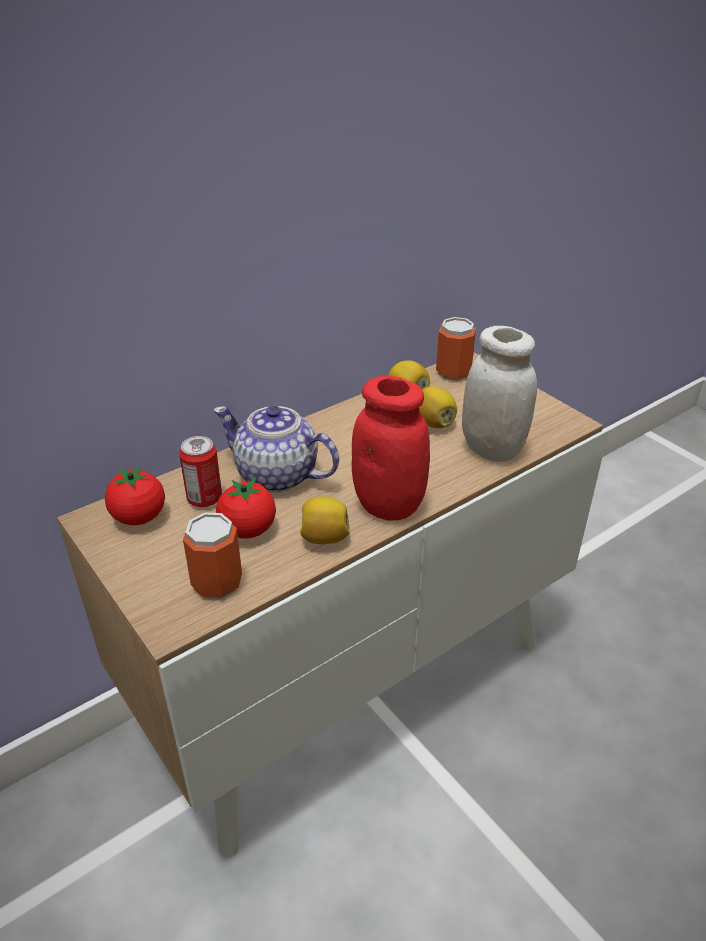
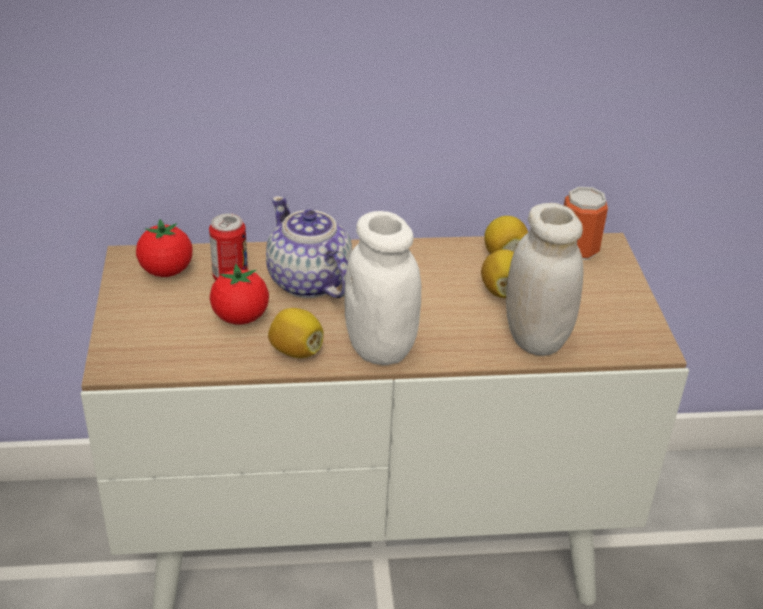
camera: 30 degrees right, 0 degrees up
(217, 583) = (176, 349): can -> none
(389, 505) = (380, 348): red jar -> white jar

